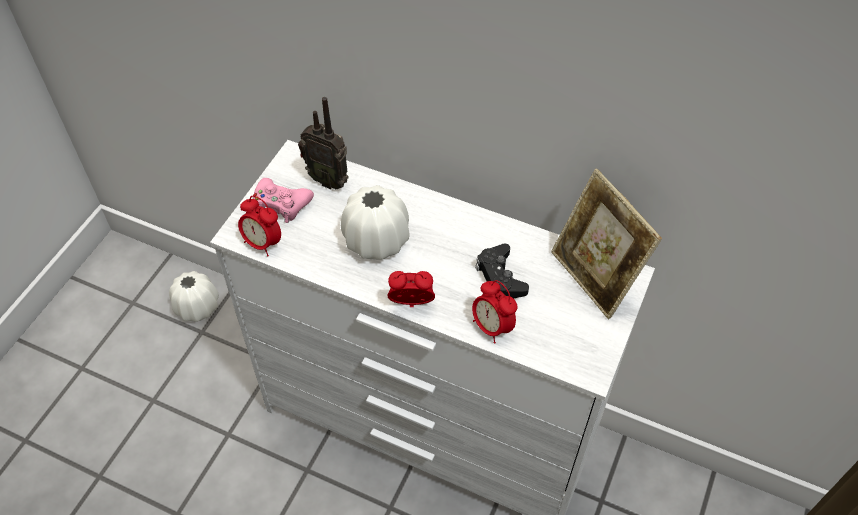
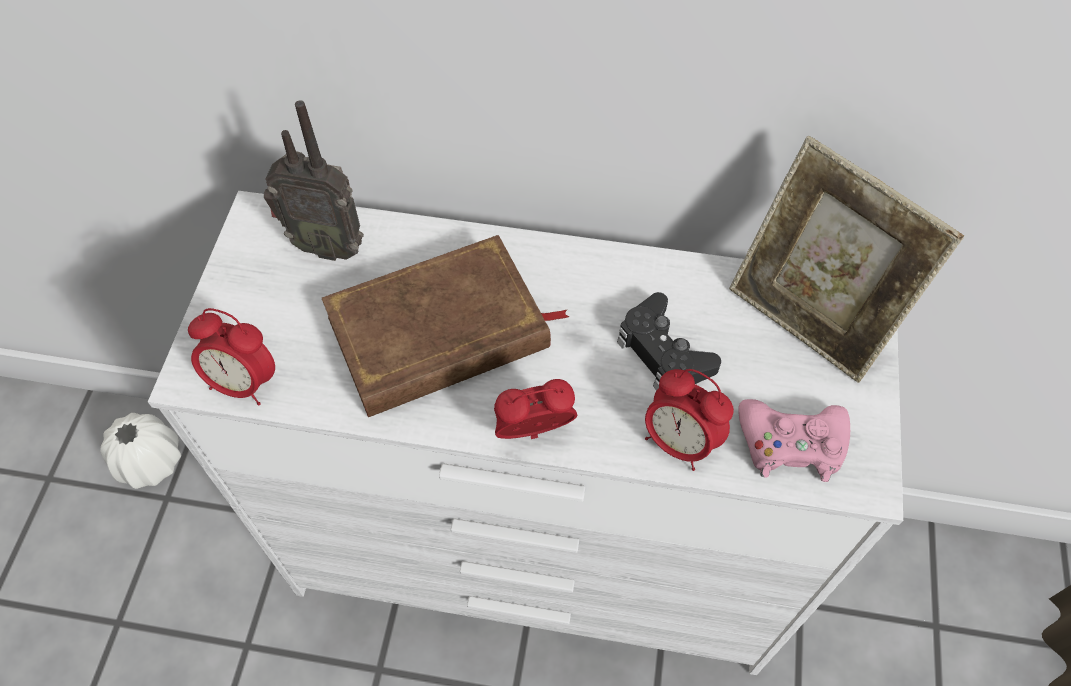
camera: 15 degrees left, 5 degrees up
(281, 204) = (258, 305): pink game controller -> pink game controller (791, 444)
(376, 241) = (439, 334): white vase -> brown book

